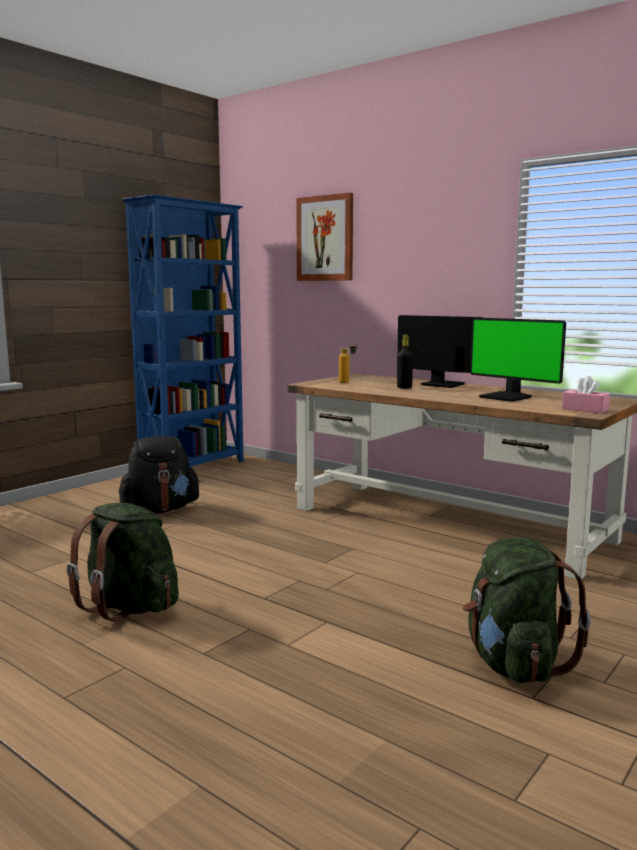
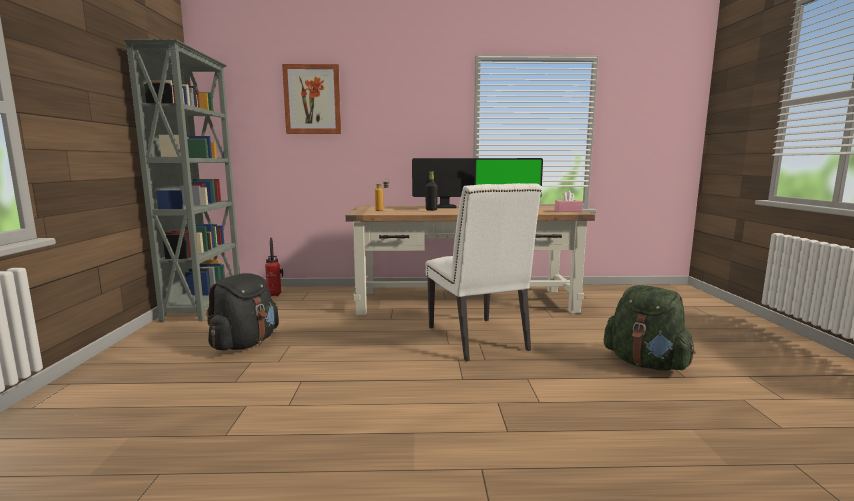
camera: 40 degrees left, 0 degrees up
(129, 607) = (385, 424): green backpack -> none
(194, 467) = (206, 305): blue bookcase -> grey bookcase
(267, 470) = (275, 294): none -> fire extinguisher
(367, 566) = (476, 338): none -> white chair

